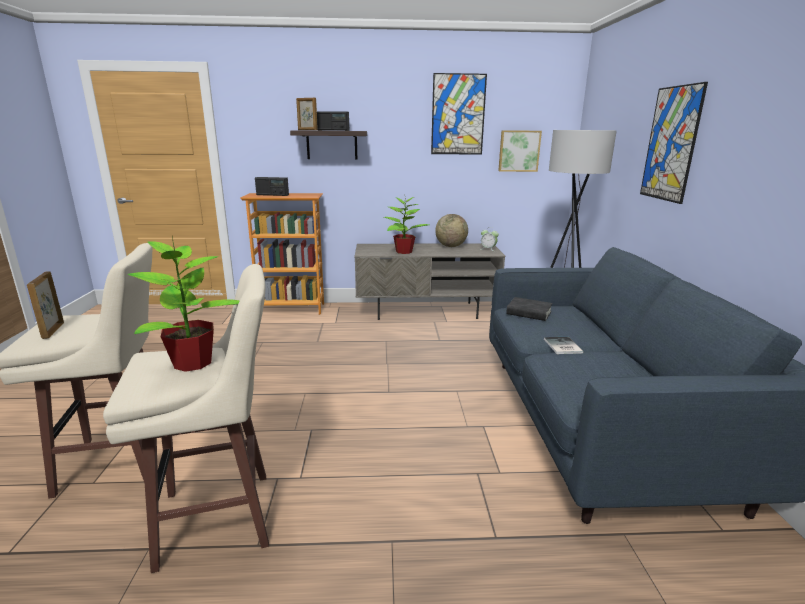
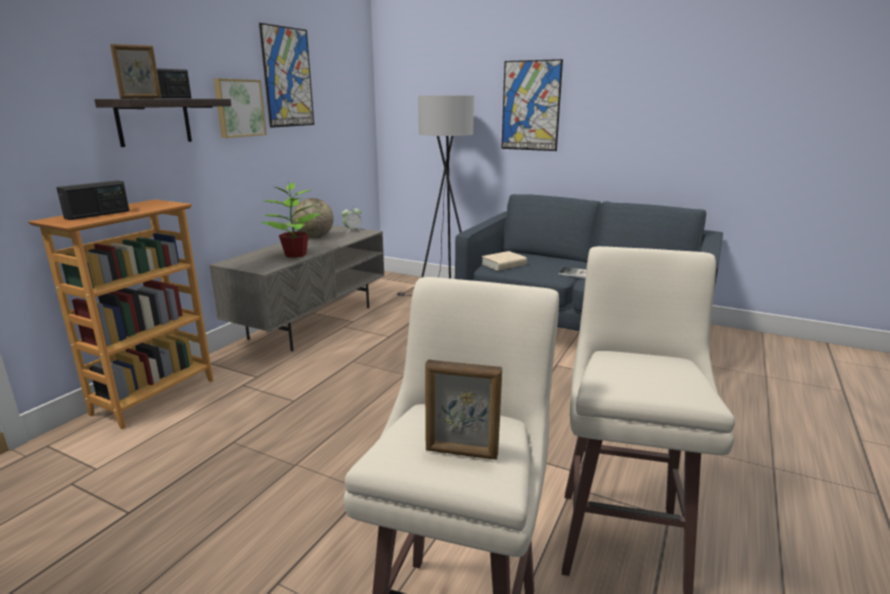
camera: 60 degrees left, 0 degrees up
(193, 363) = (642, 363): potted plant -> none
(519, 151) = (340, 119): picture -> picture (239, 108)
(529, 313) = (503, 265): black book -> beige book

